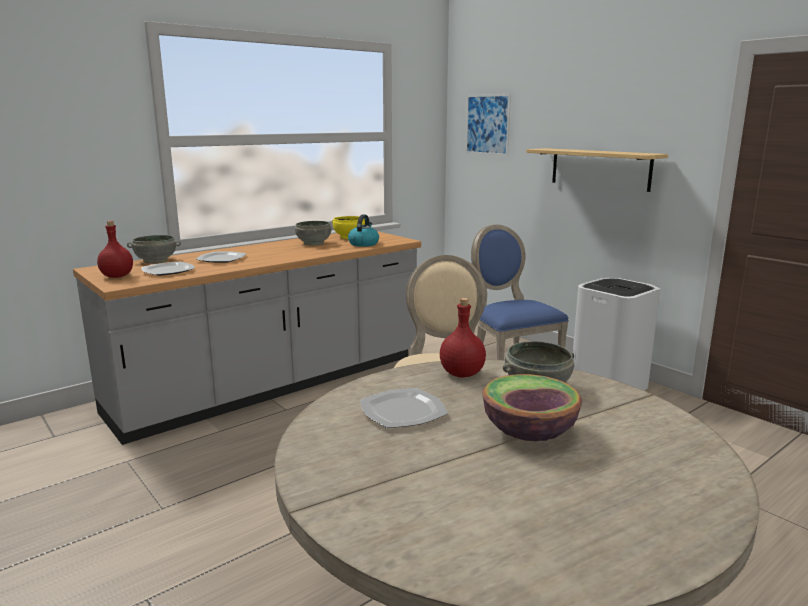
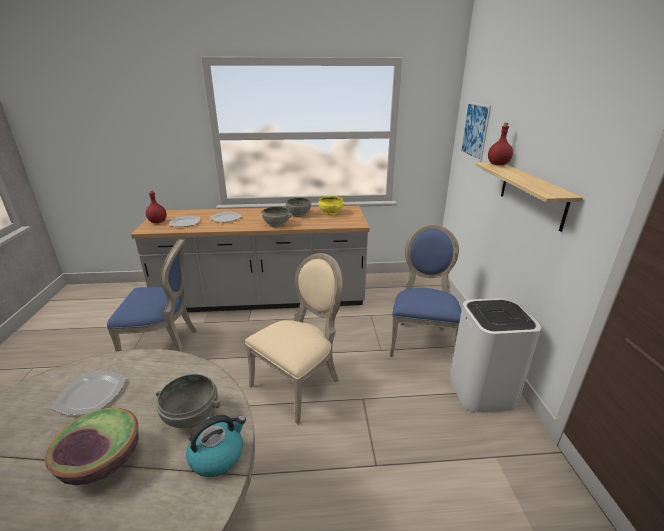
camera: 35 degrees right, 10 degrees up
(155, 261) = (196, 212): grey bowl -> grey bowl (276, 224)
(198, 470) = (164, 345): none -> blue chair
(363, 244) = (326, 222): kettle -> kettle (217, 455)
(462, 374) = (180, 375): red bottle -> red bottle (498, 164)

